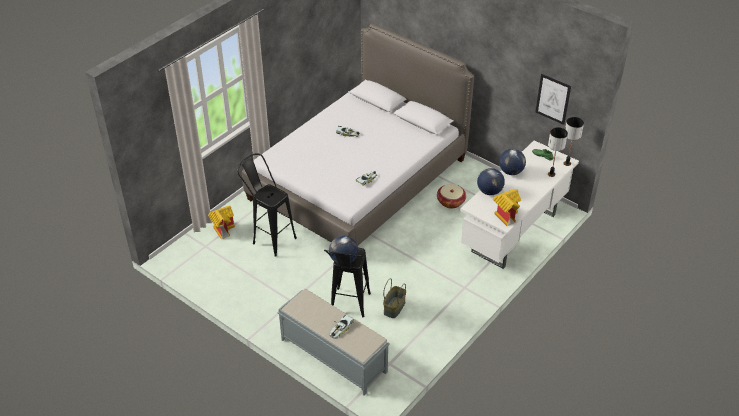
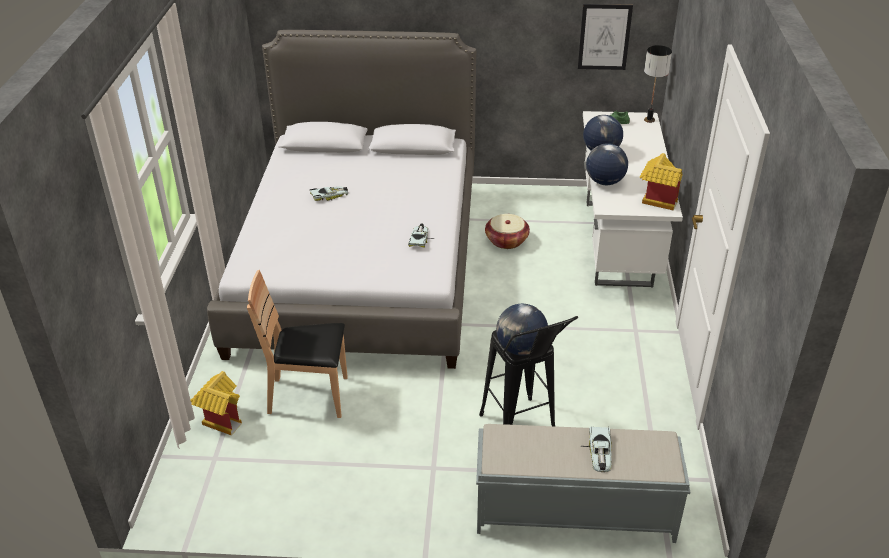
camera: 35 degrees left, 5 degrees down
(269, 238) = (309, 396): black stool -> brown chair
(394, 307) = (580, 399): basket -> none
(551, 174) = (648, 137): table lamp -> none

